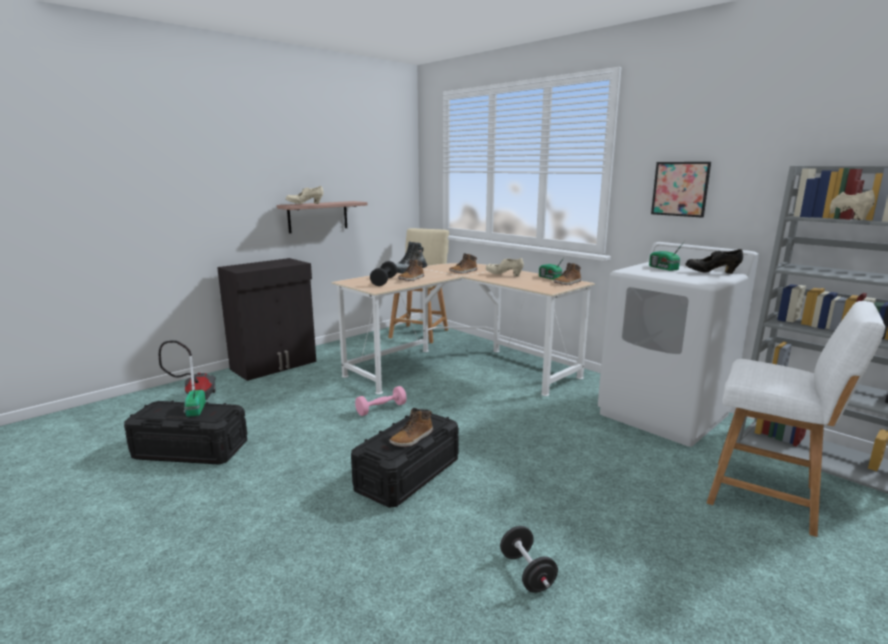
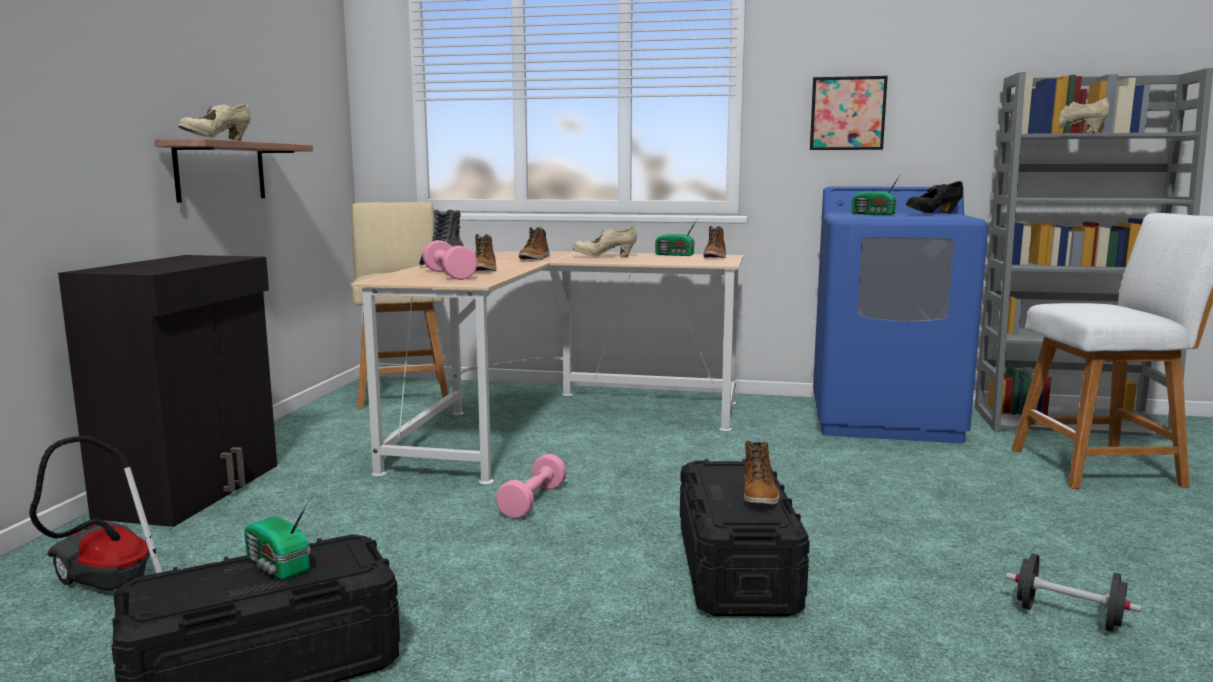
camera: 35 degrees left, 5 degrees down
(384, 281) = (449, 275): black dumbbell -> pink dumbbell
(664, 414) = (885, 419): white washing machine -> blue washing machine

